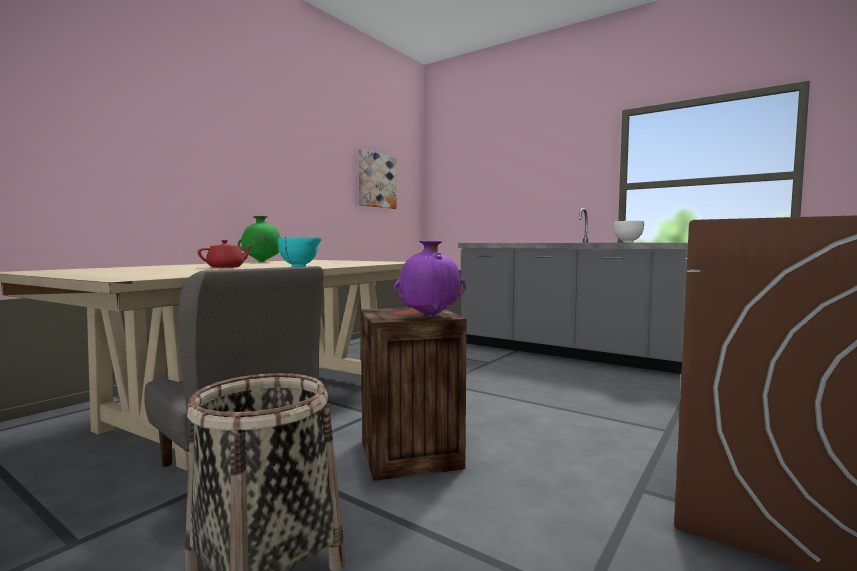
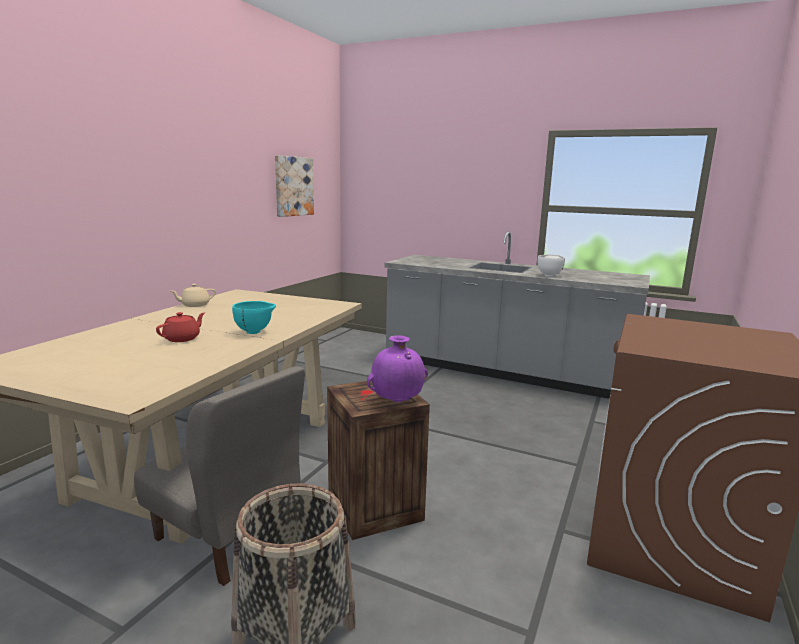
camera: 10 degrees left, 10 degrees up
(261, 261) = (194, 305): green vase -> beige teapot

